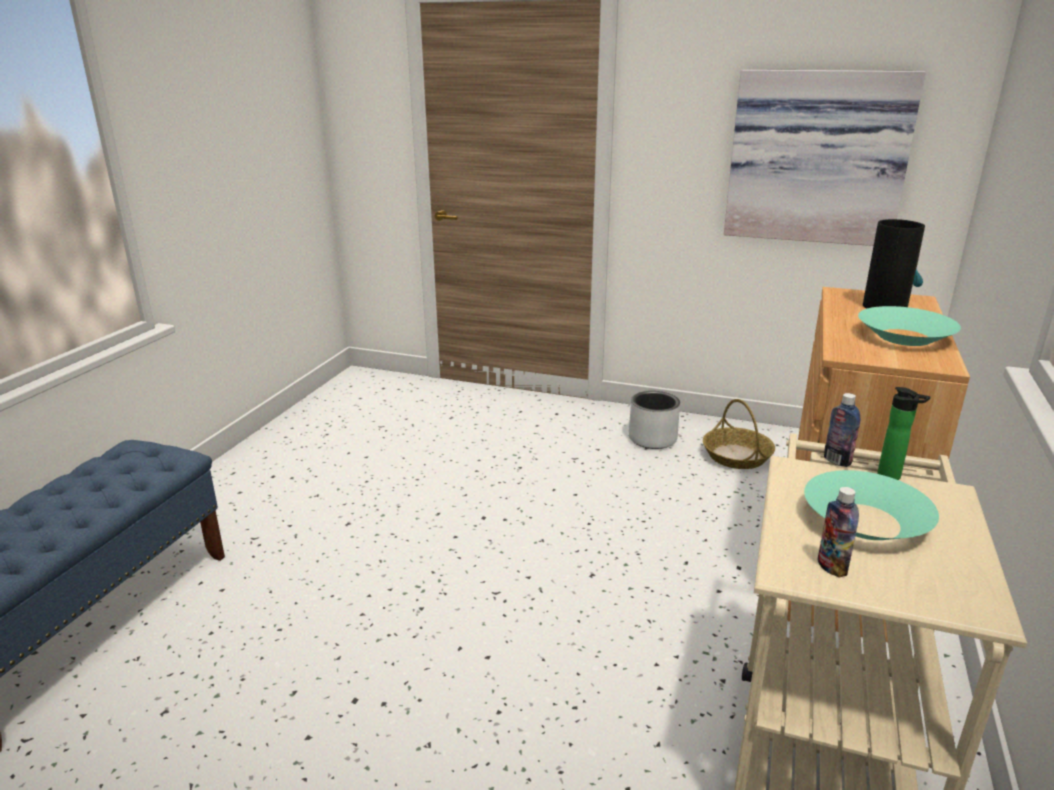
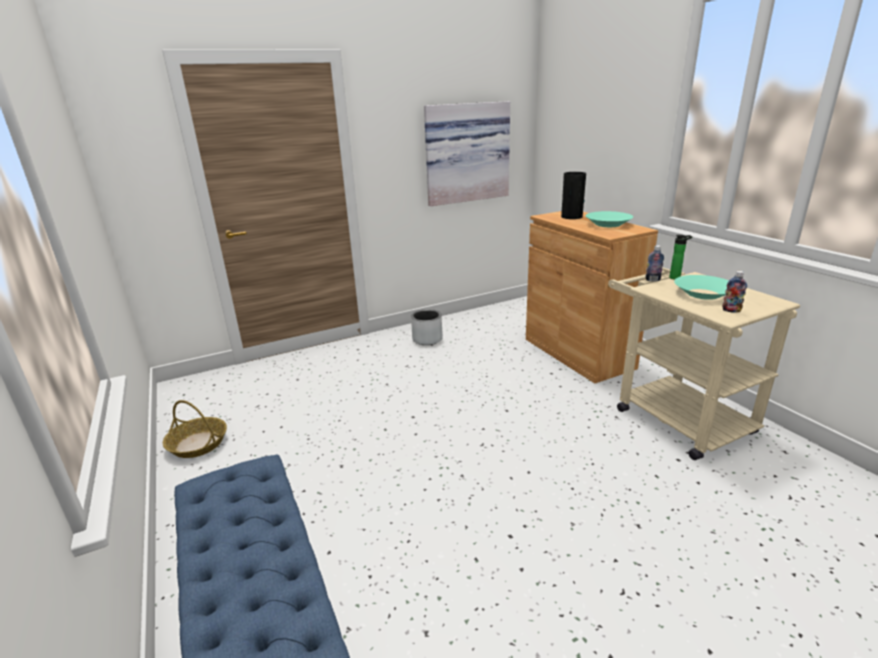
camera: 45 degrees left, 0 degrees up
(737, 456) = (475, 330): basket -> basket (198, 444)

